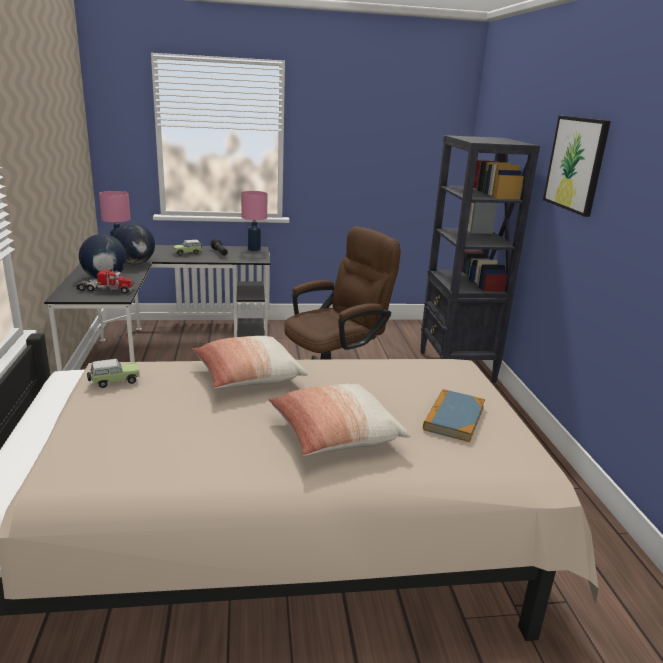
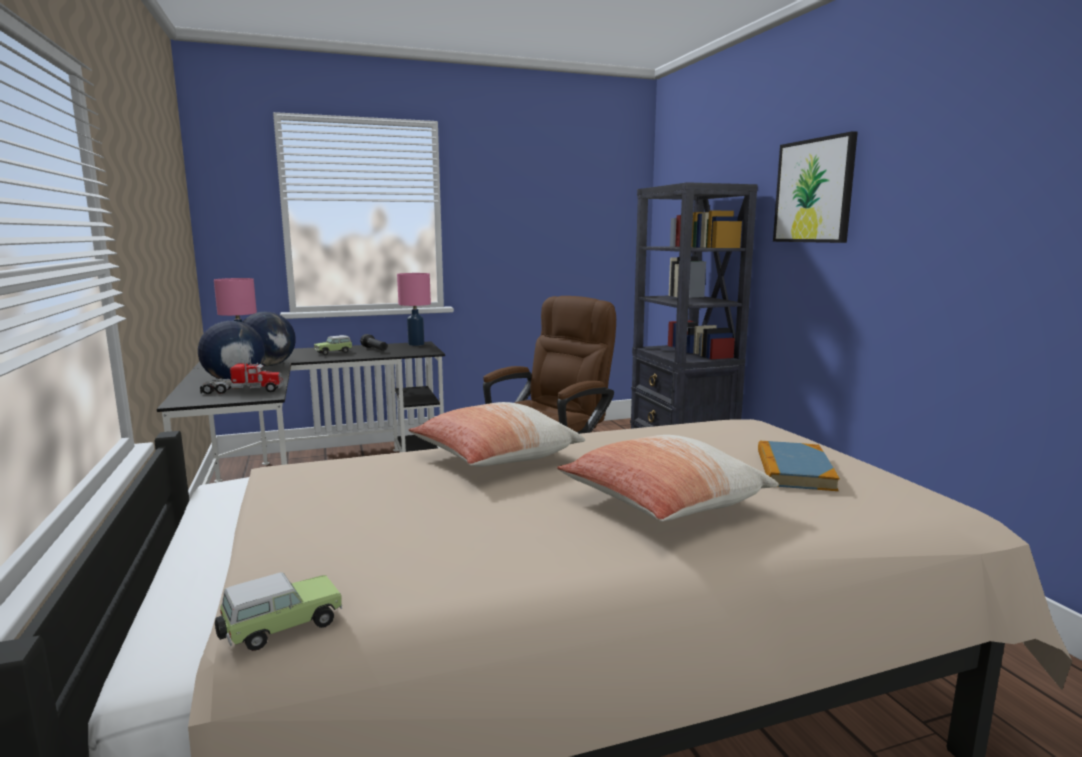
camera: 10 degrees left, 10 degrees down
(114, 381) = (305, 482): toy car -> toy car (279, 629)

